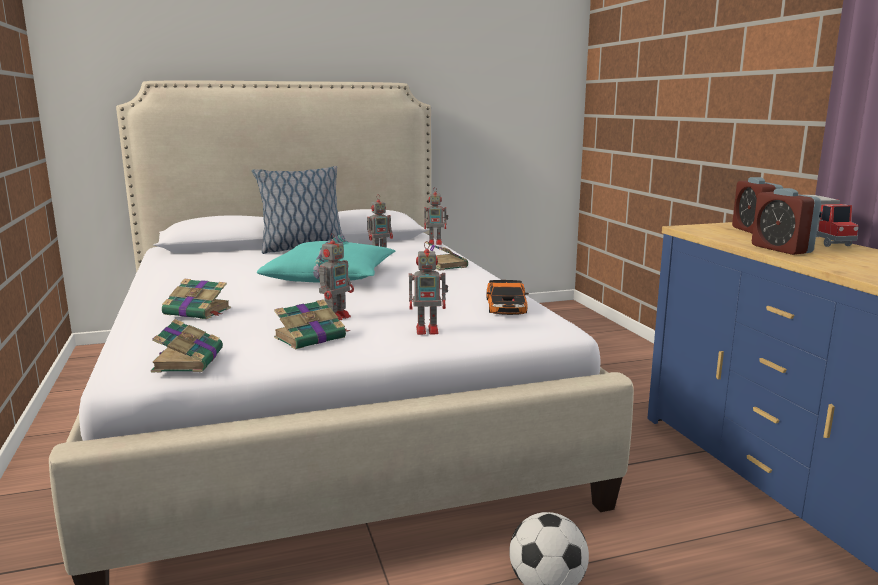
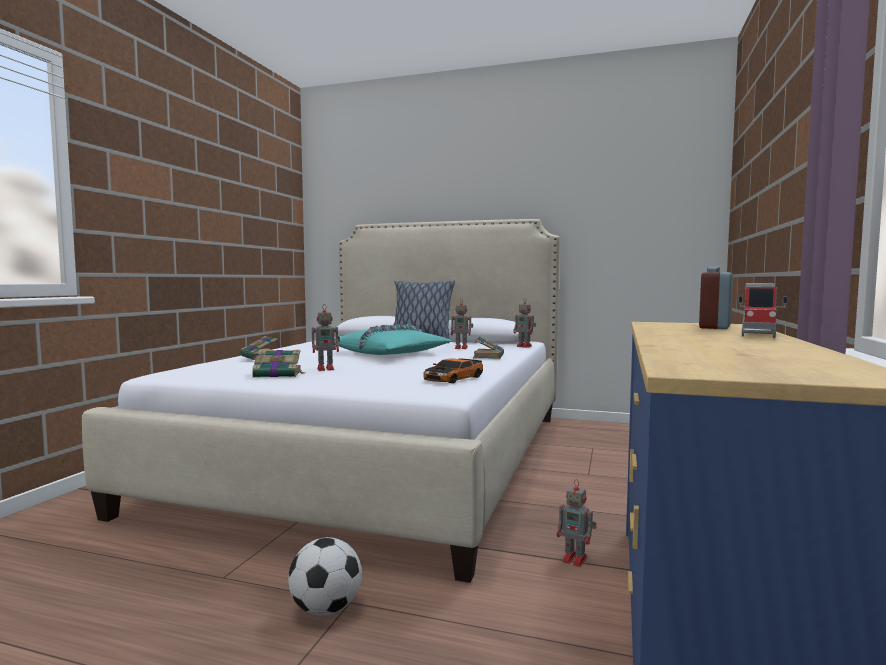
camera: 35 degrees right, 10 degrees down
(189, 360) = (191, 373): book -> none
(428, 330) = (354, 381): toy robot -> toy robot (576, 559)
(781, 249) = (672, 334): alarm clock -> none

